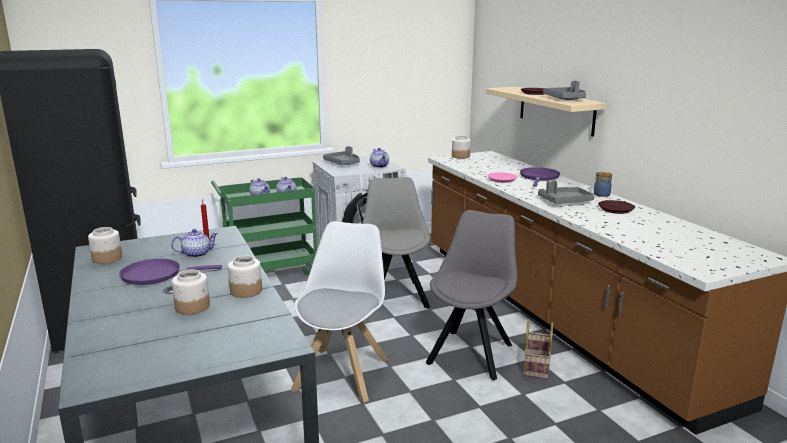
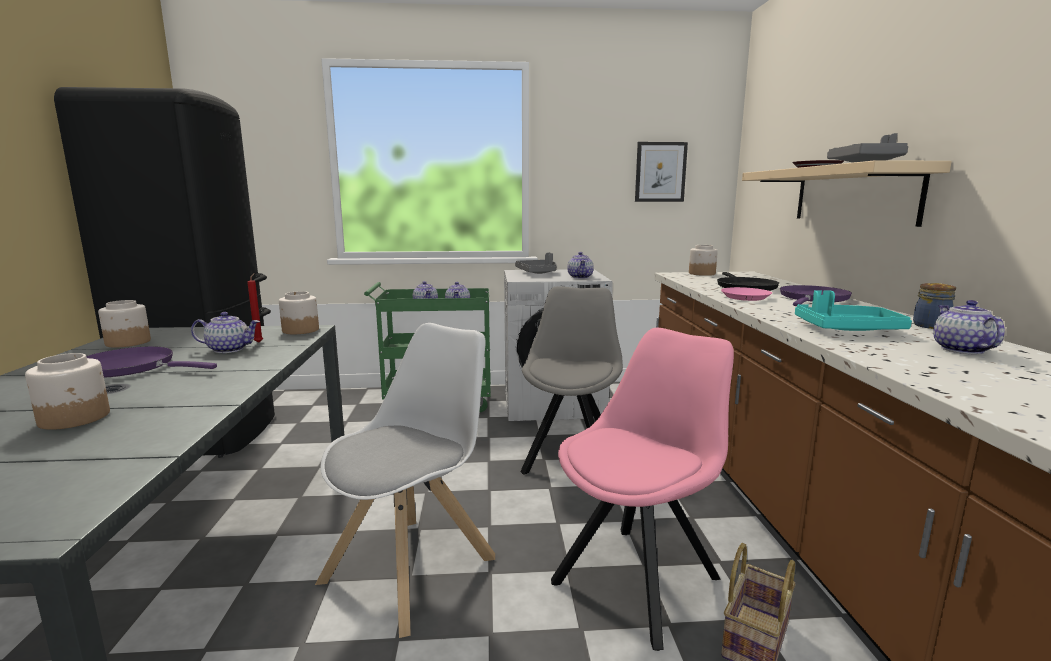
camera: 20 degrees right, 5 degrees down
(245, 291) = (189, 405): jar -> jar (300, 330)
(419, 76) = (660, 172): none -> picture
(471, 354) = (638, 580): grey chair -> pink chair
(496, 169) = (744, 287): none -> black frying pan
(564, 201) = (846, 329): grey tray -> turquoise tray
(615, 210) = (960, 349): brown plate -> teapot

